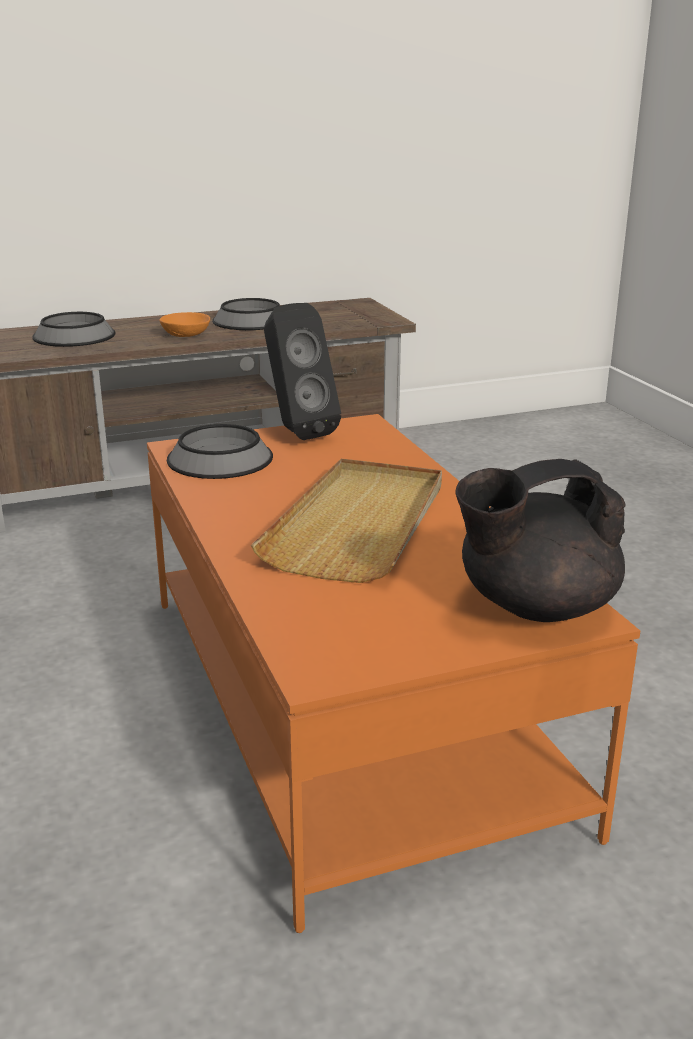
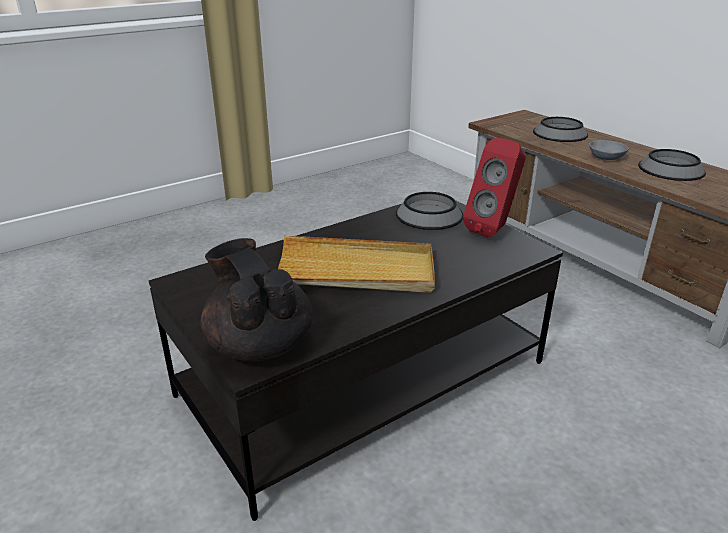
camera: 75 degrees right, 5 degrees up
(188, 334) = (606, 158): orange bowl -> grey bowl
(297, 432) = (494, 229): black speaker -> red speaker
(344, 704) = (364, 378): orange coffee table -> black coffee table

